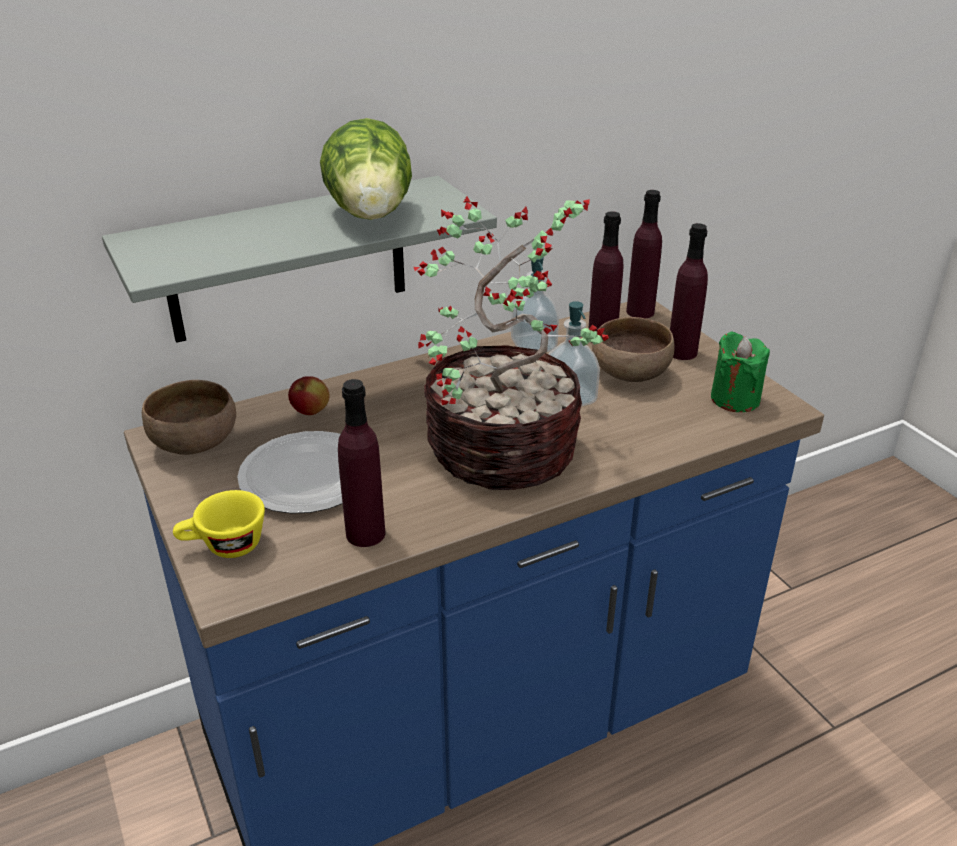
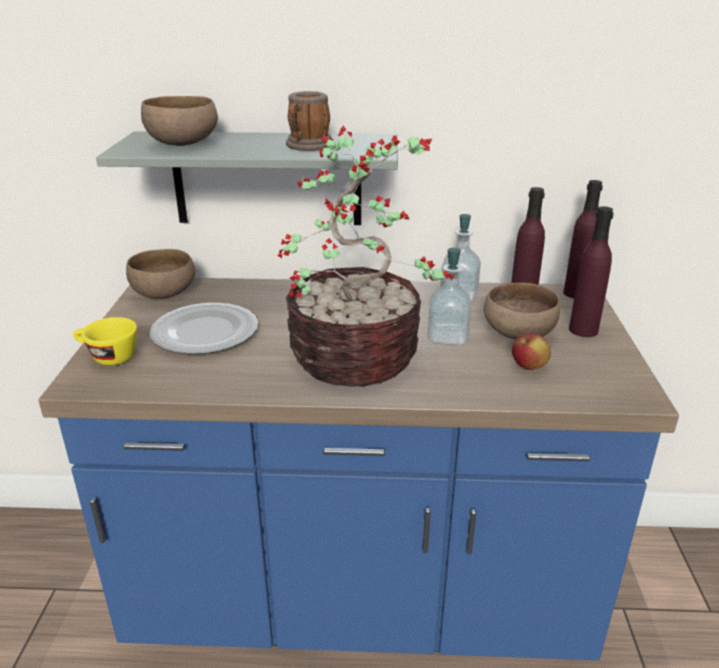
camera: 30 degrees right, 5 degrees down
(214, 244) = (184, 144): none -> brown bowl
(311, 412) = (253, 295): apple -> apple (529, 367)
(365, 534) = (198, 378): purple bottle -> none
(371, 217) = (307, 146): lettuce -> mug
(735, 399) = (596, 377): green candle -> none

